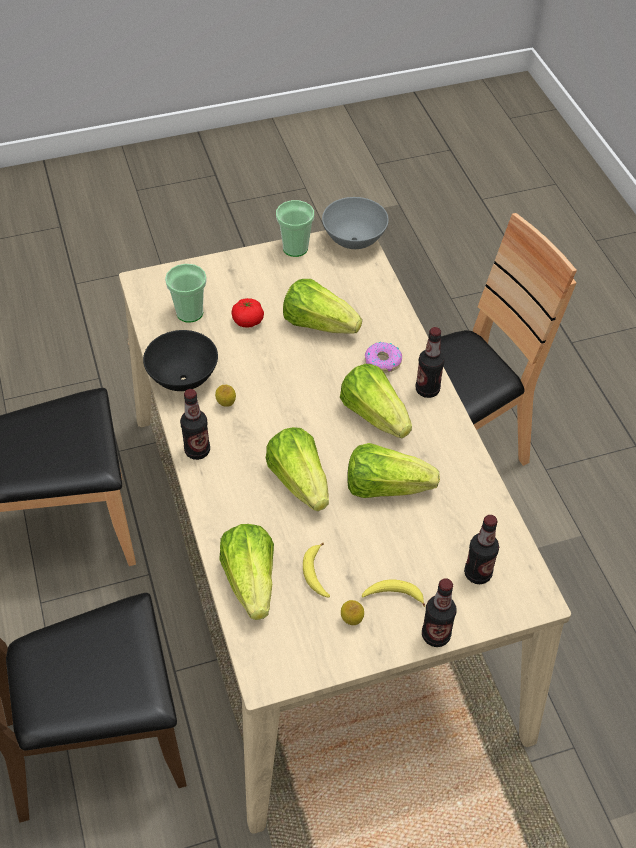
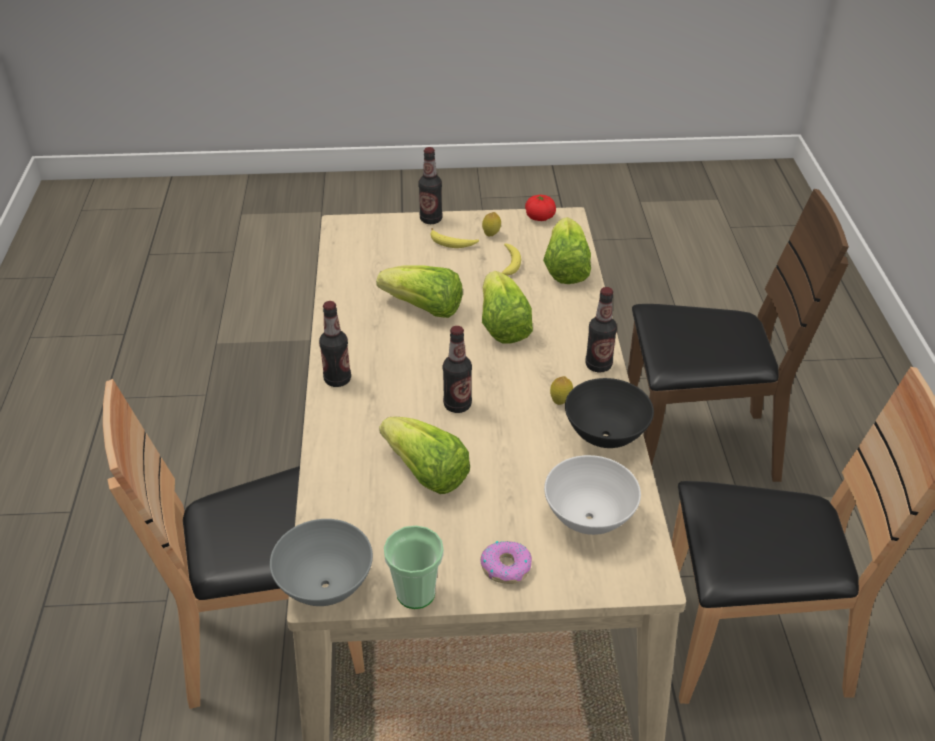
camera: 165 degrees left, 10 degrees down
(189, 313) = (588, 518): cup -> white bowl
(248, 321) = (513, 493): tomato -> tomato (540, 217)
(374, 415) = (405, 366): lettuce -> none
(382, 361) = (370, 416): donut -> donut (506, 566)
(477, 573) = (378, 244): bottle -> bottle (457, 405)

